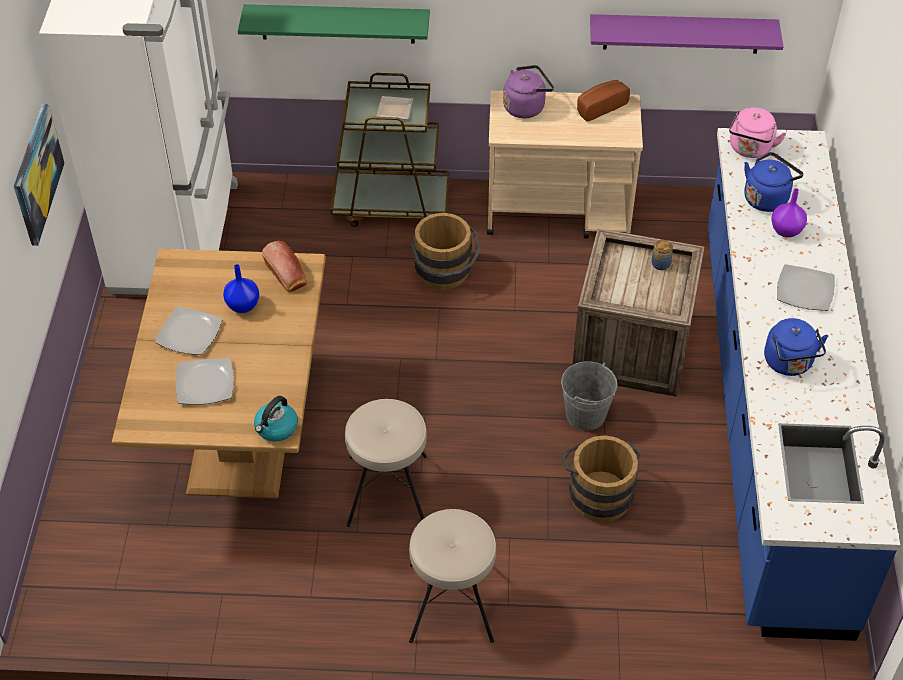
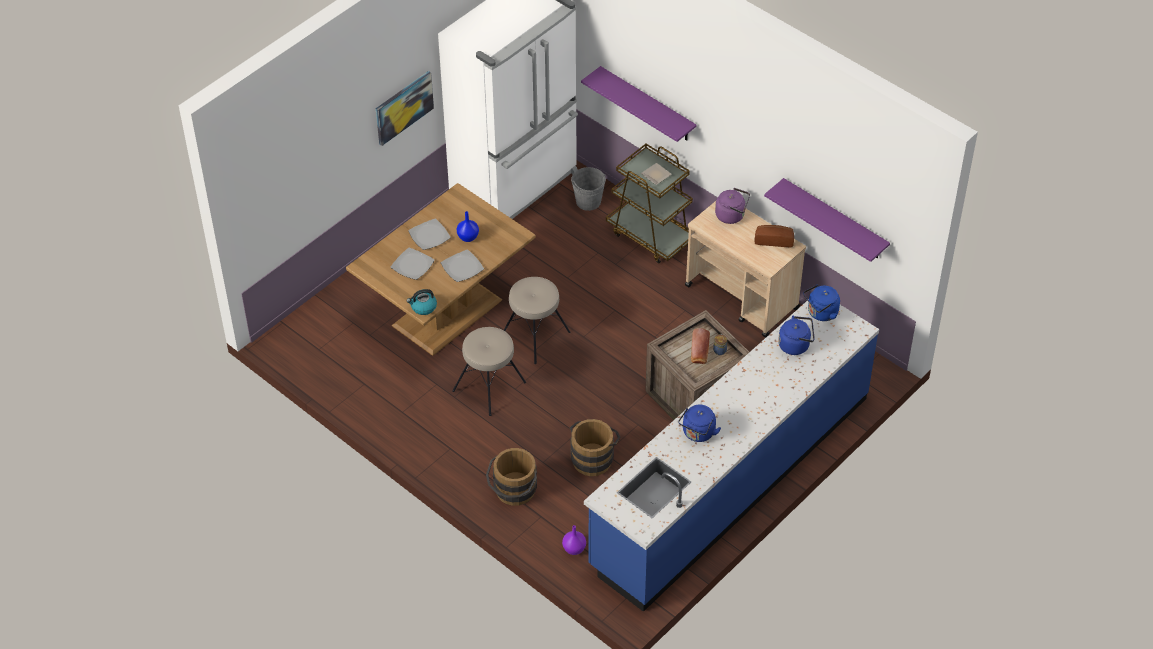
camera: 40 degrees right, 0 degrees up
(287, 275) = (504, 235): bread -> bread (699, 352)
(337, 23) = (647, 105): green shelf -> purple shelf
(444, 274) = (637, 293): brown bucket -> brown bucket (513, 493)
(452, 601) = (465, 459): beige stool -> beige stool (535, 336)
(585, 414) = (631, 415): grey bucket -> grey bucket (588, 201)
(750, 149) = (821, 313): pink kettle -> blue kettle
(786, 231) = (783, 369): purple vase -> purple vase (573, 549)
(804, 289) = (753, 404): plate -> plate (462, 267)

